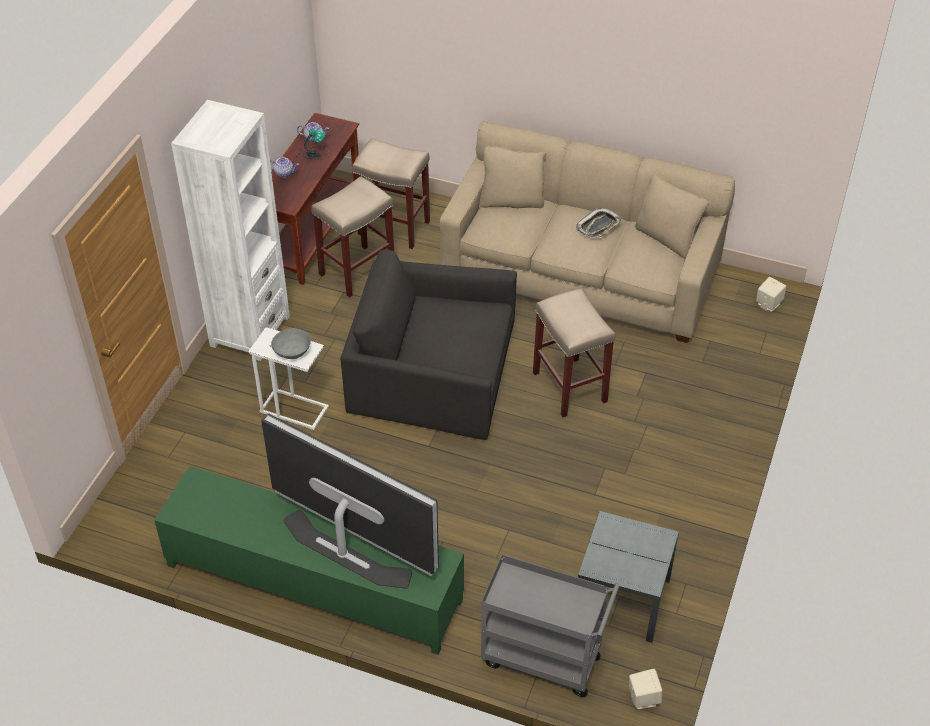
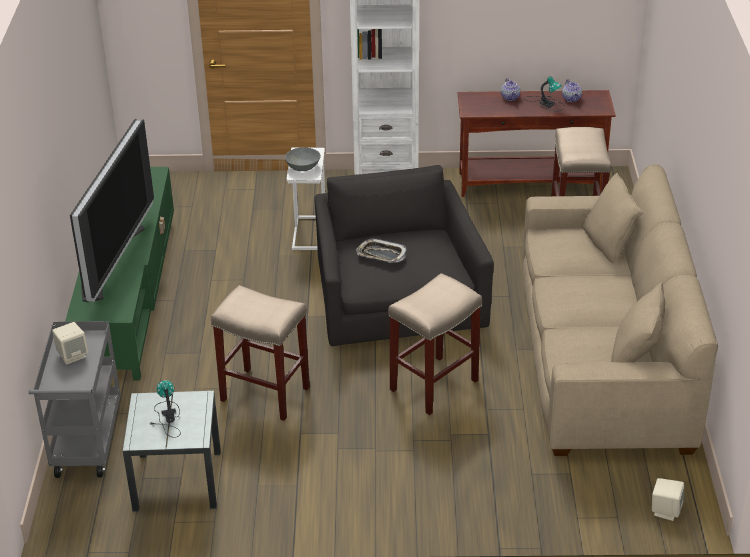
camera: 70 degrees right, 10 degrees down
(356, 272) = (499, 220): beige stool -> beige stool (264, 394)
(598, 226) = (609, 303): tray -> tray (381, 254)
(626, 553) = (167, 418): none -> table lamp
(643, 698) = (66, 518): beige speaker -> beige speaker (72, 355)

